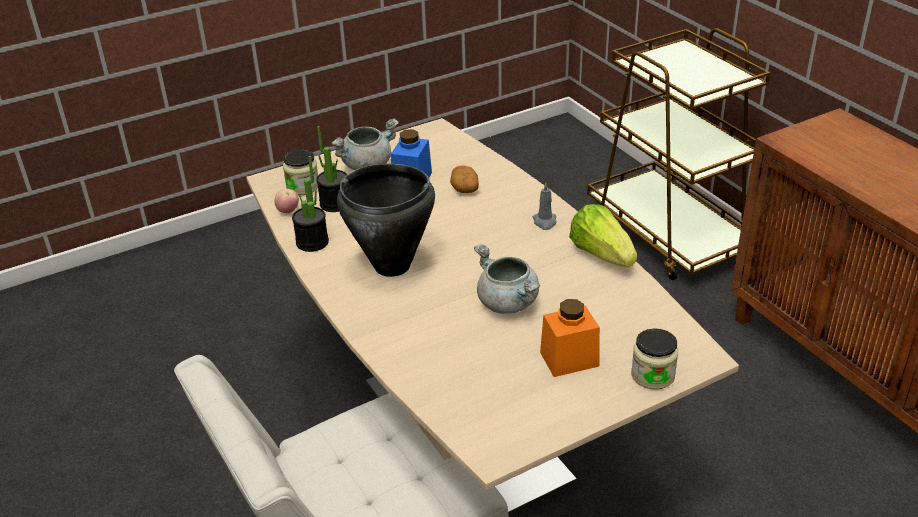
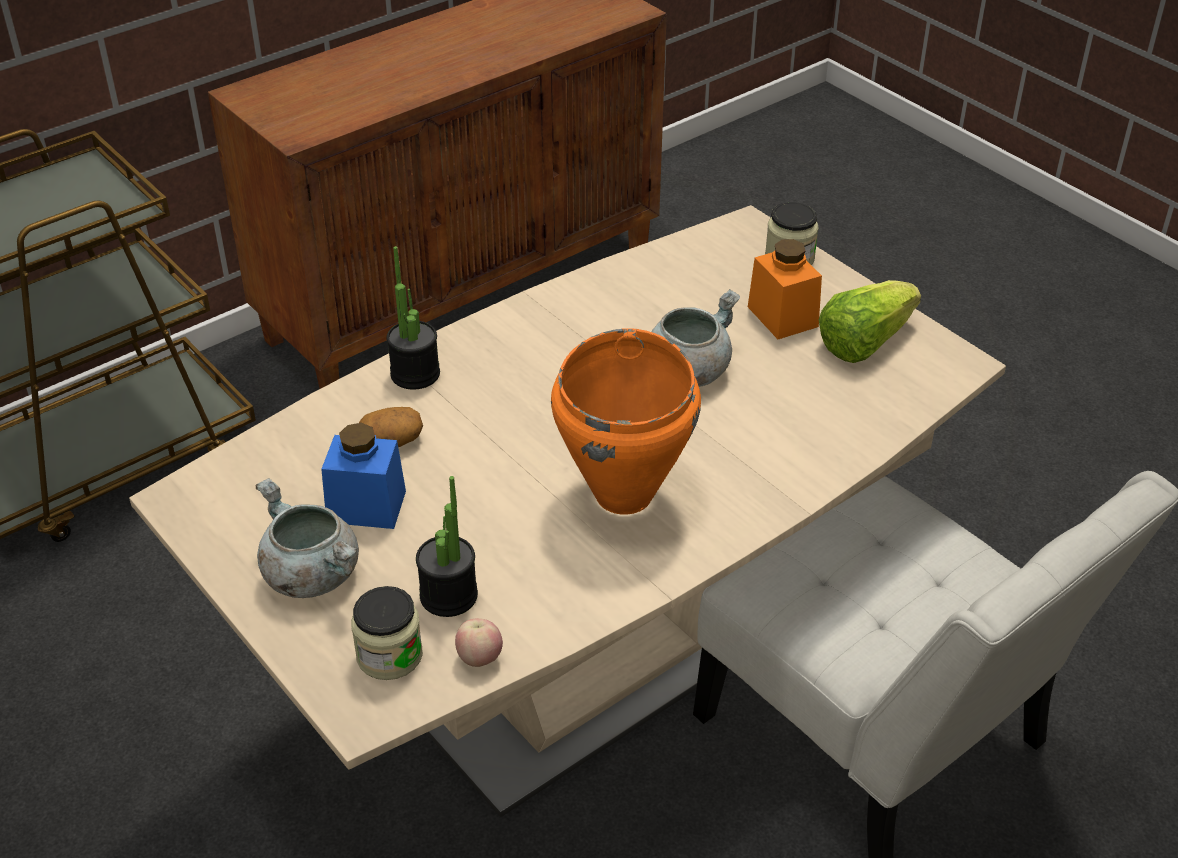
camera: 100 degrees left, 5 degrees up
(312, 242) = (574, 603): potted plant -> potted plant (415, 374)
(392, 266) = (625, 494): black cooking pot -> orange cooking pot
(545, 222) = (485, 350): grey candle -> none
(602, 254) = (560, 298): lettuce -> lettuce (864, 342)

